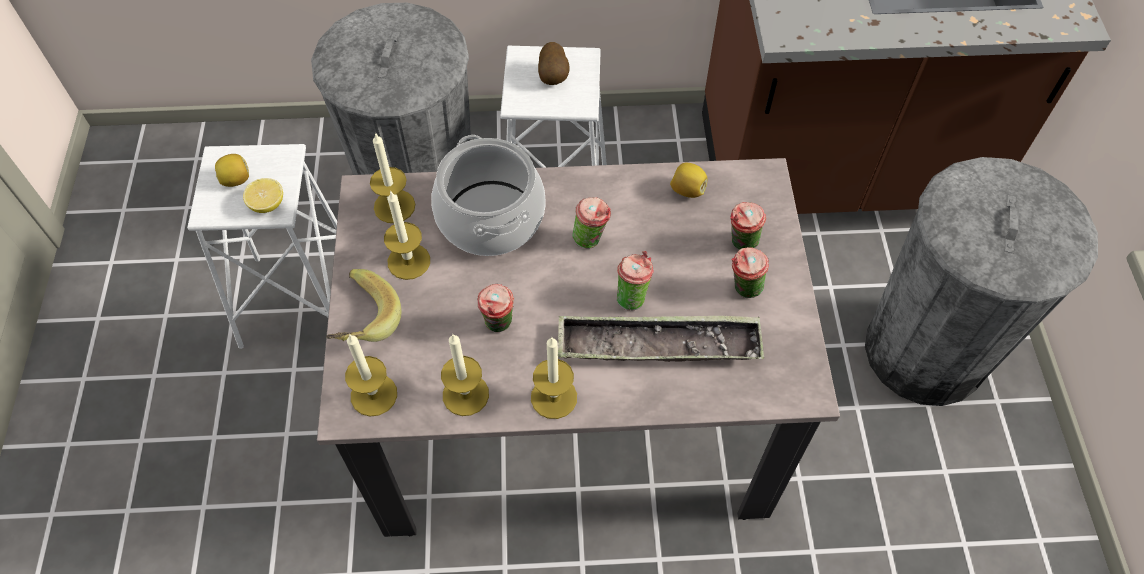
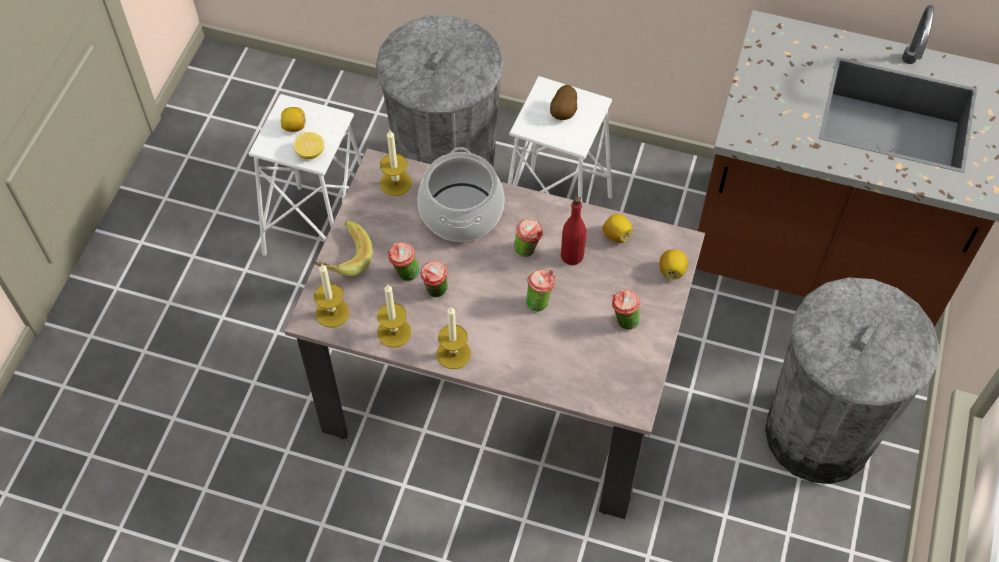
camera: 20 degrees right, 0 degrees up
(409, 261) = (390, 226): candle -> none
(647, 229) = (572, 256): none -> red bottle
(658, 345) = (542, 341): tray -> none
(741, 245) = (637, 288): cup -> cup (404, 275)
(770, 212) = (672, 270): none -> lemon

